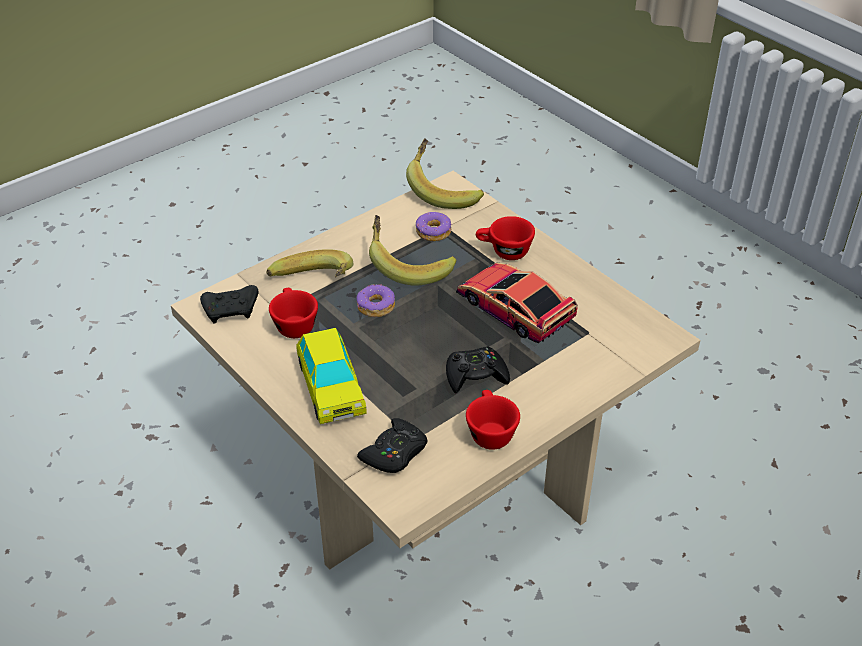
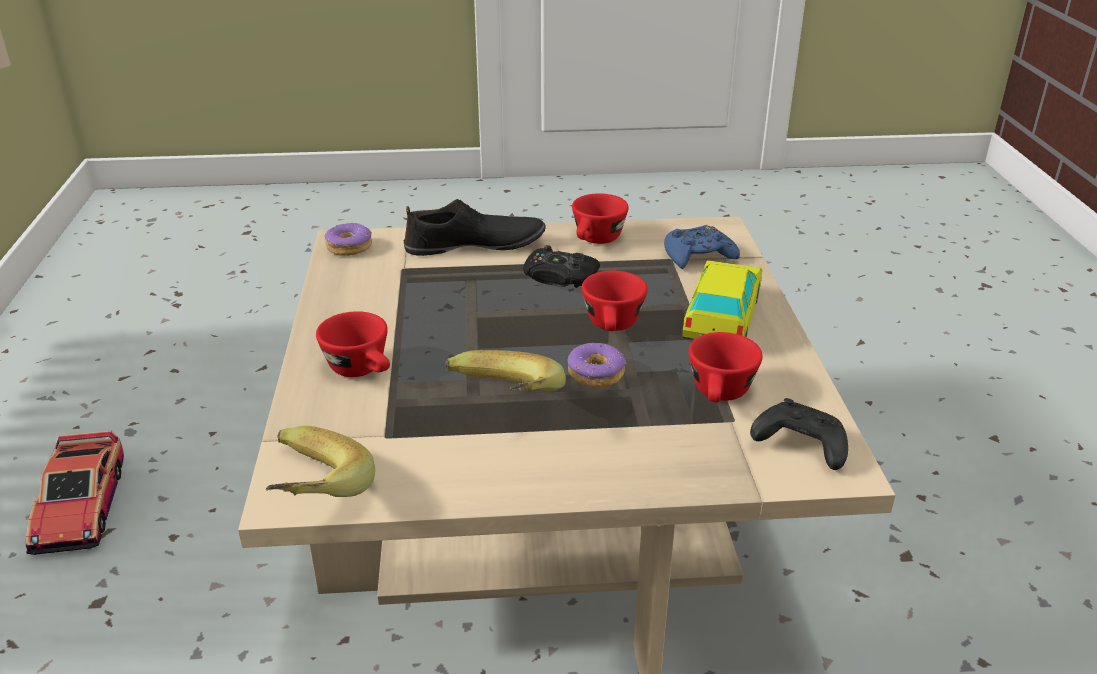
camera: 145 degrees left, 10 degrees down
(313, 287) = (657, 430): banana -> none
(395, 453) = (698, 256): black game controller -> blue game controller
(397, 347) = (613, 327): none -> red cup
(433, 232) = (412, 434): donut -> donut (349, 247)
(514, 308) = (442, 312): toy car -> toy car (80, 506)
(570, 379) = (475, 245): none -> black shoe

